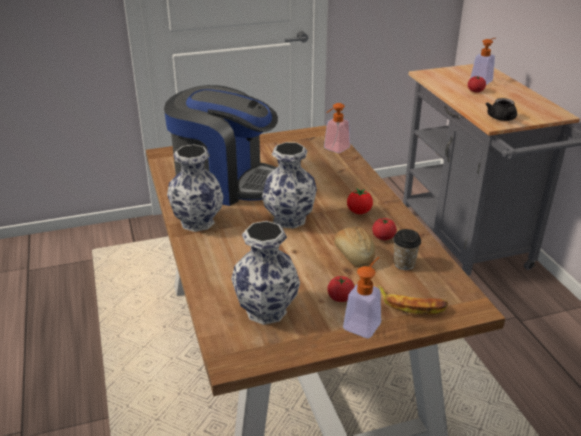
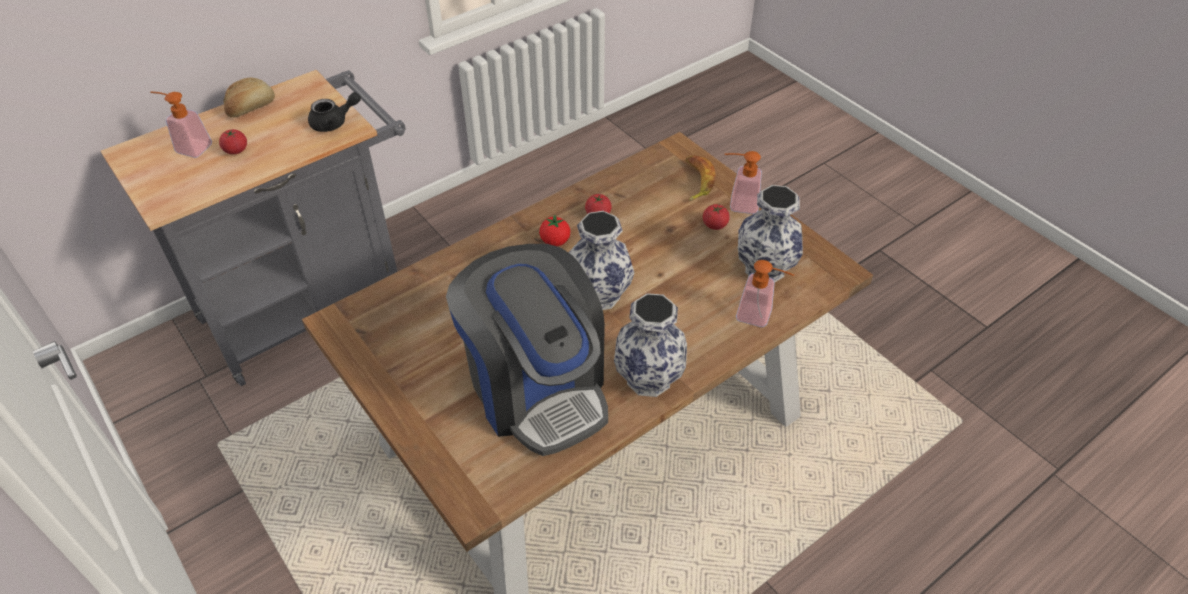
camera: 110 degrees left, 15 degrees up
(225, 182) = (536, 387): coffee machine -> coffee machine turned 150 degrees clockwise
(334, 149) = (396, 297): soap dispenser -> soap dispenser (760, 316)
(354, 255) = (642, 229): bread -> bread (251, 107)
(404, 264) = (637, 194): cup -> none

